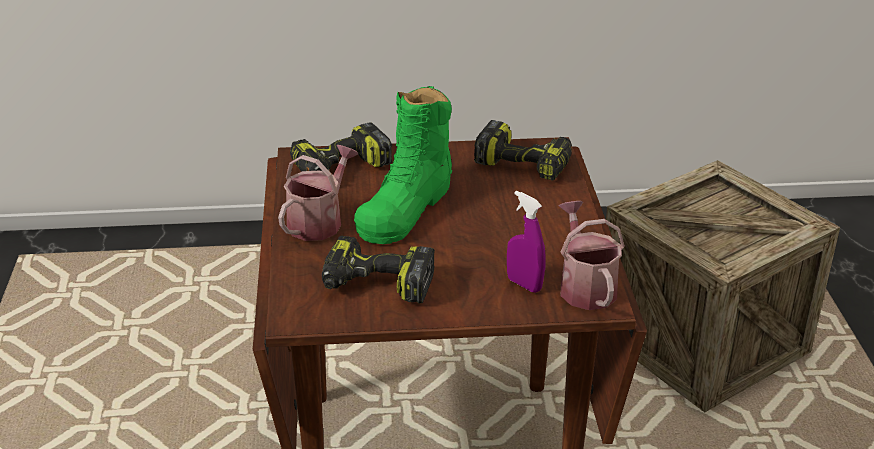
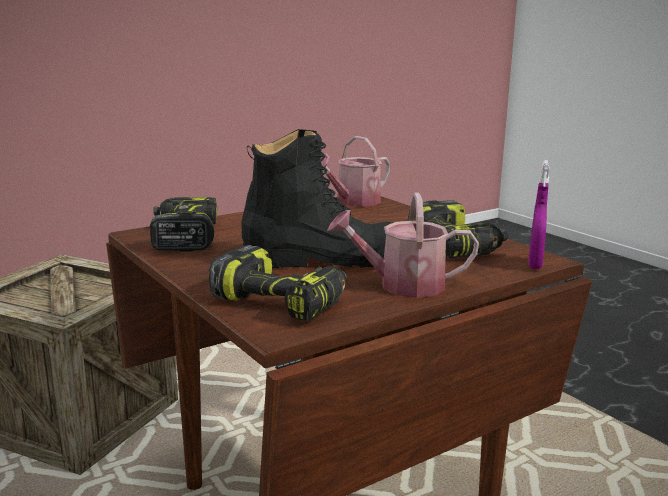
camera: 120 degrees left, 15 degrees down
(406, 208) = (325, 260): green boot -> black boot
(524, 284) = (377, 213): purple spray bottle -> purple spray bottle (535, 264)

